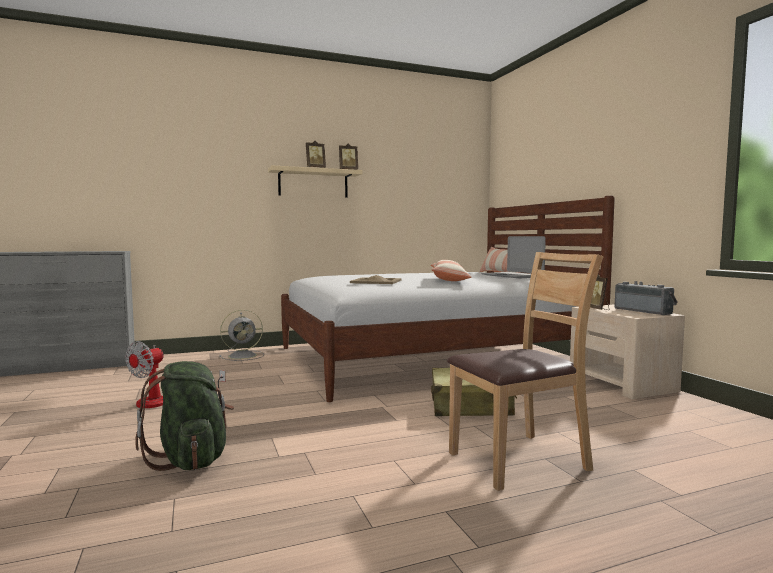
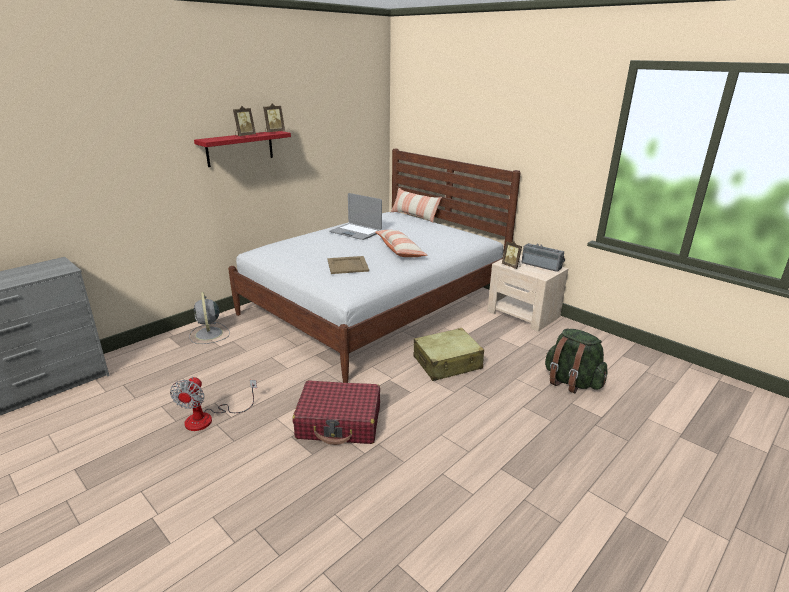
camera: 25 degrees left, 20 degrees up
(191, 459) = (306, 475): green backpack -> green backpack (571, 382)
(244, 356) = (209, 334): grey fan -> grey fan turned 120 degrees clockwise
(283, 427) = (339, 422): none -> red suitcase
(313, 183) = (240, 148): beige shelf -> red shelf
(512, 276) = (435, 230): laptop -> laptop (356, 232)
(519, 460) = (510, 412): brown chair -> none

